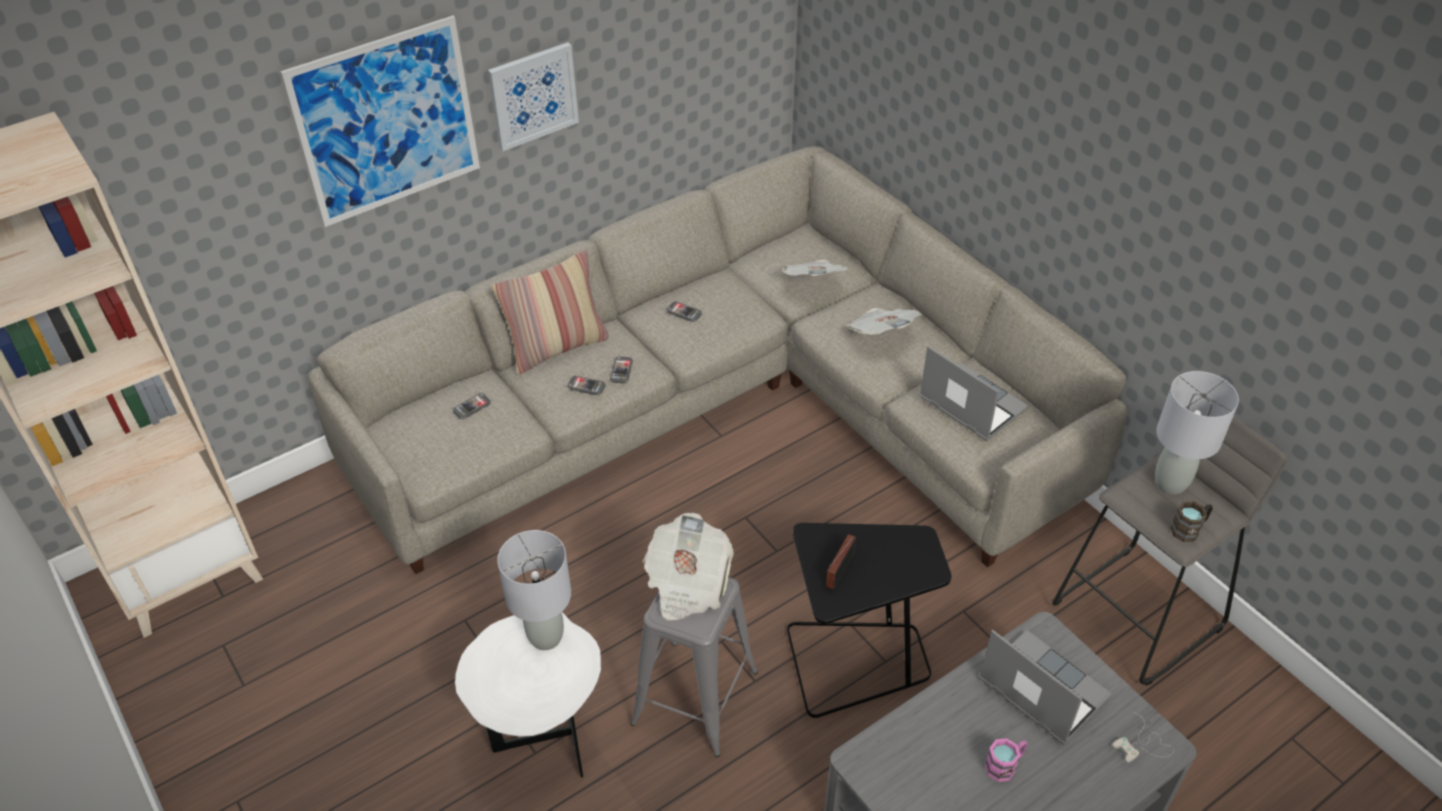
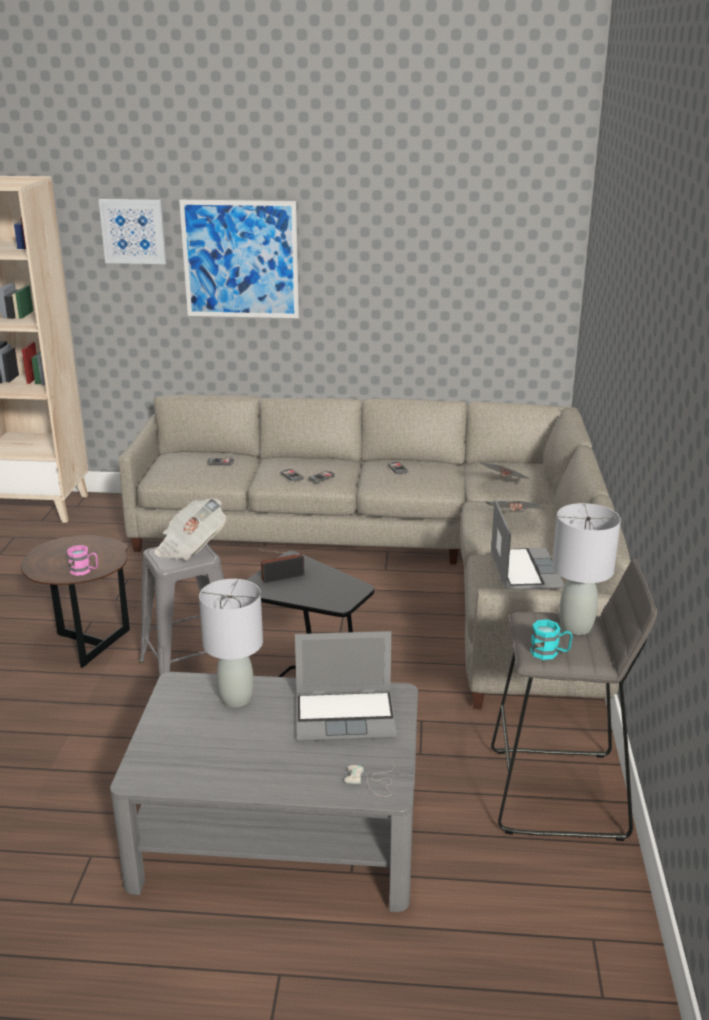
camera: 40 degrees right, 20 degrees down
(533, 95) = (346, 280): picture -> picture (133, 231)
(543, 742) = (86, 644): white side table -> brown side table
(545, 638) = (103, 551): grey table lamp -> grey table lamp (235, 699)
(557, 348) = (302, 458): pillow -> none
(1005, 765) = (259, 735): pink mug -> pink mug (85, 571)
(1041, 689) = (346, 716): laptop -> laptop turned 90 degrees clockwise
(1189, 529) = (550, 653): brown mug -> turquoise mug

